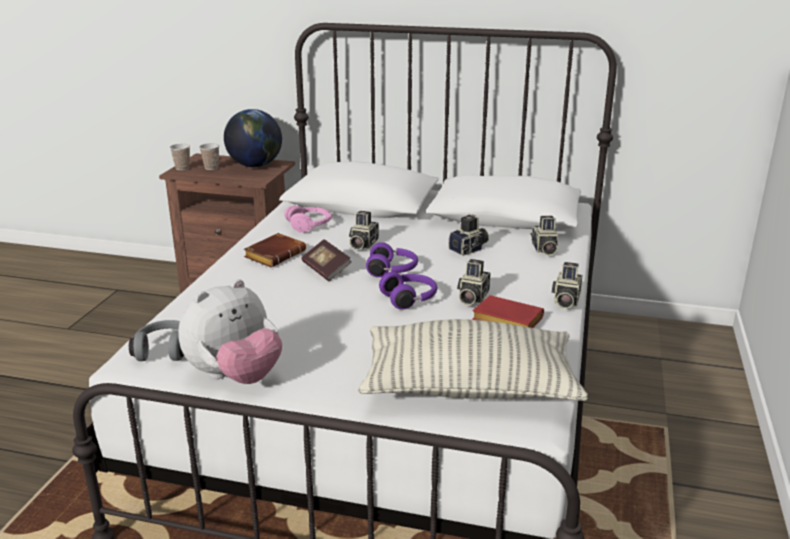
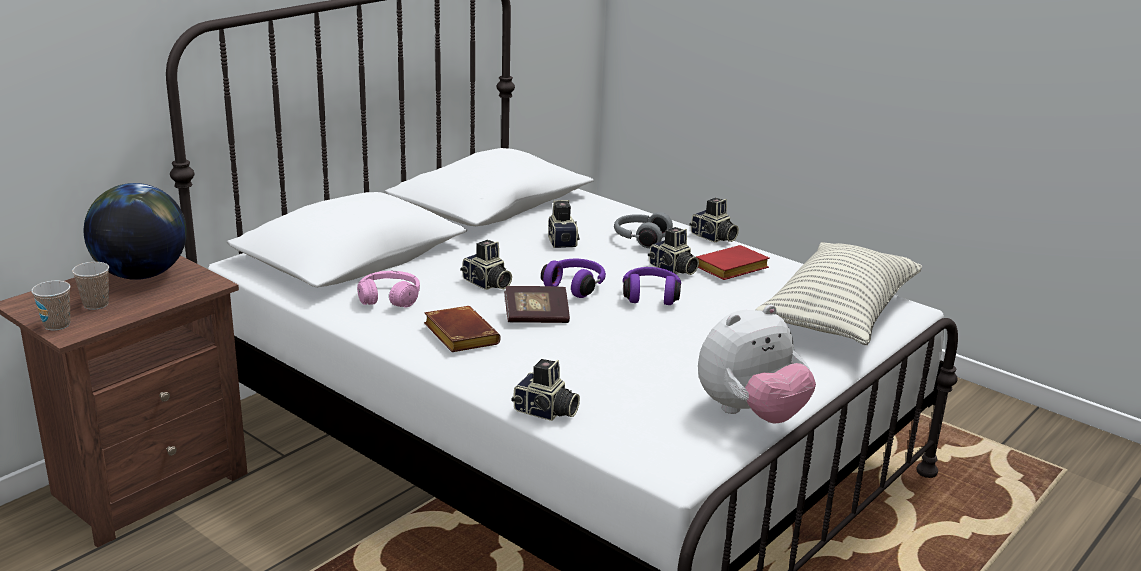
camera: 65 degrees left, 0 degrees up
(164, 350) = (660, 444): grey headphones -> grey headphones (640, 239)
(235, 376) = (750, 414): plush toy -> plush toy turned 75 degrees clockwise
(543, 249) = (598, 213): camera -> camera (545, 412)

